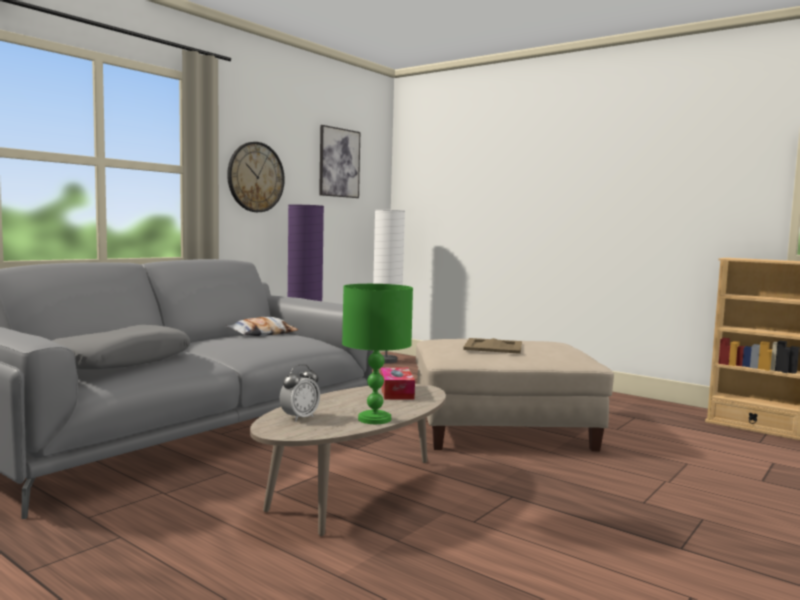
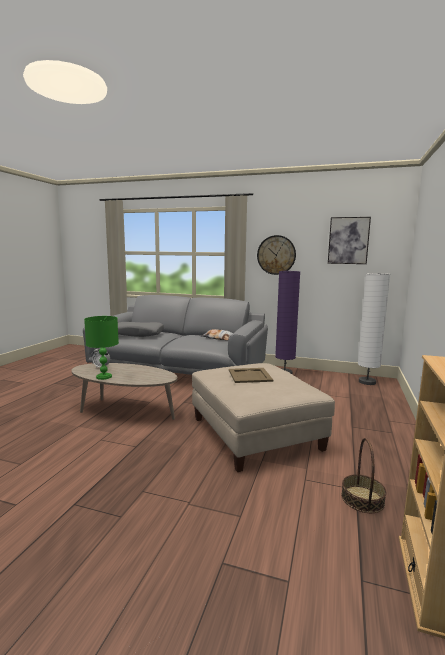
camera: 70 degrees right, 5 degrees up
(396, 392) = (155, 375): tissue box -> none
(651, 419) = (362, 499): none -> basket

